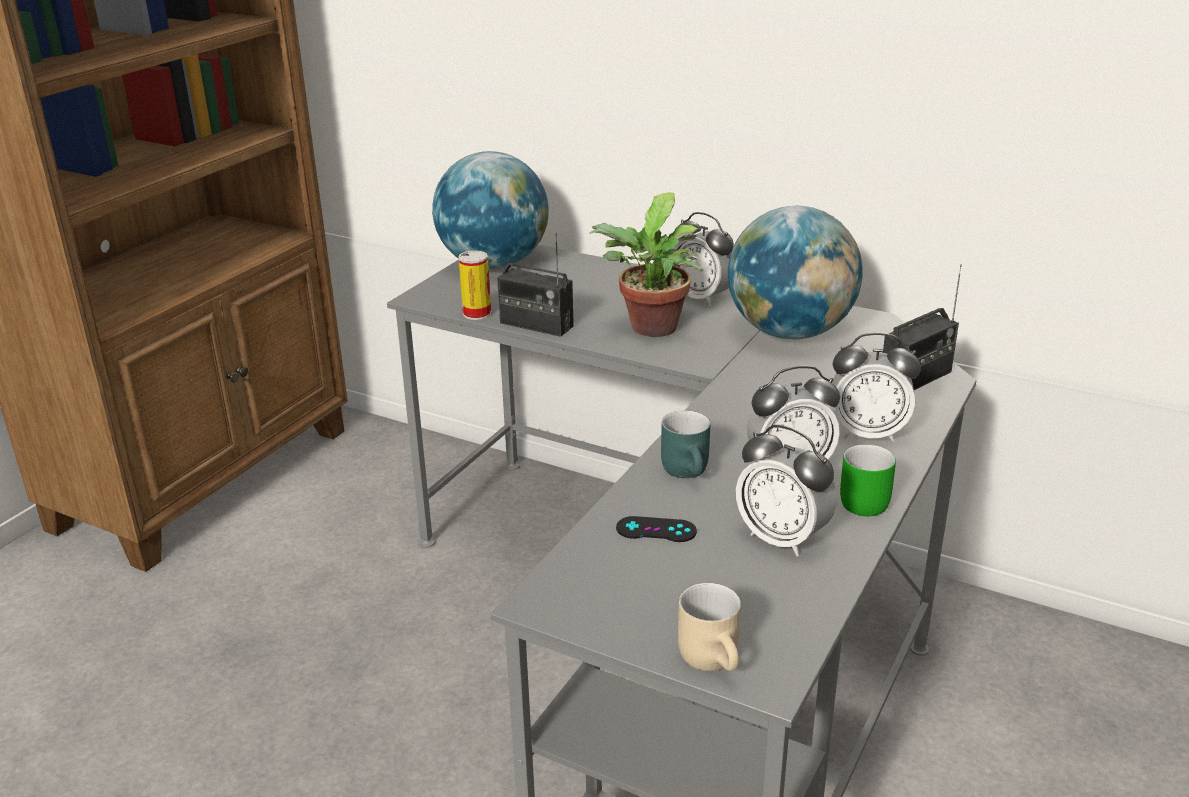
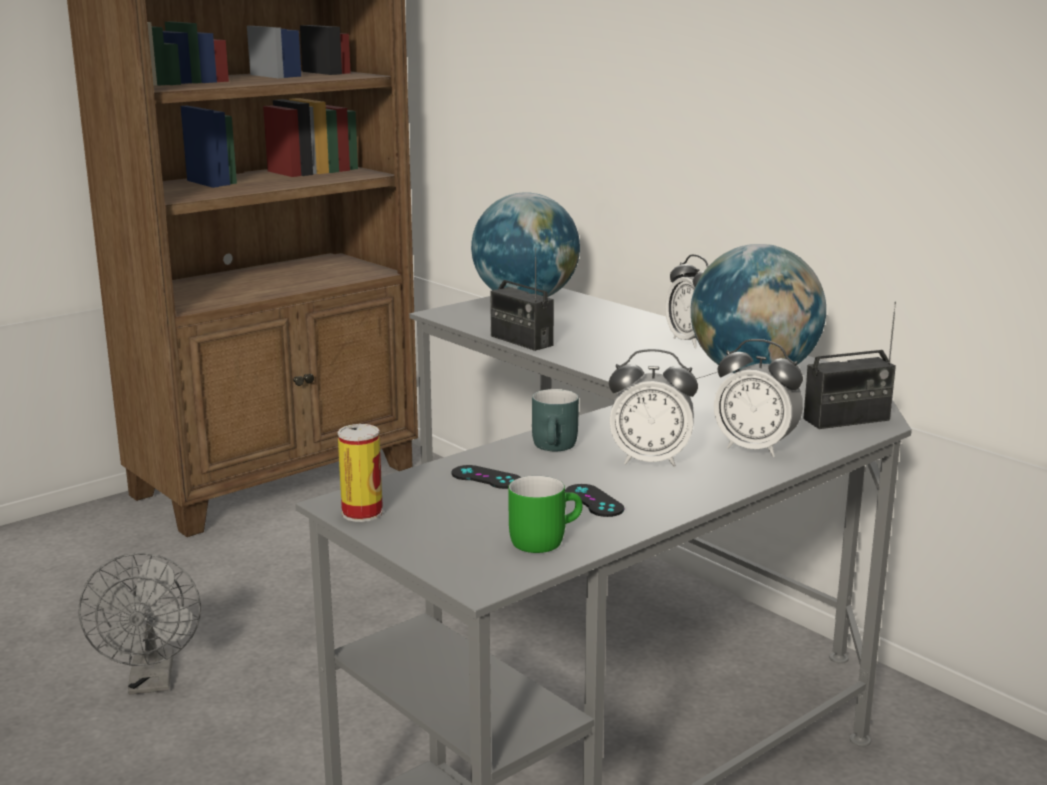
camera: 20 degrees right, 10 degrees down
(216, 767) = (152, 682): none -> grey fan
(477, 313) = (477, 328): can -> can (362, 513)
(650, 330) = (621, 356): potted plant -> none
(716, 659) = (450, 562): beige mug -> none
(782, 538) = (594, 501): alarm clock -> black game controller
(865, 499) = (702, 489): green mug -> green mug (542, 539)

